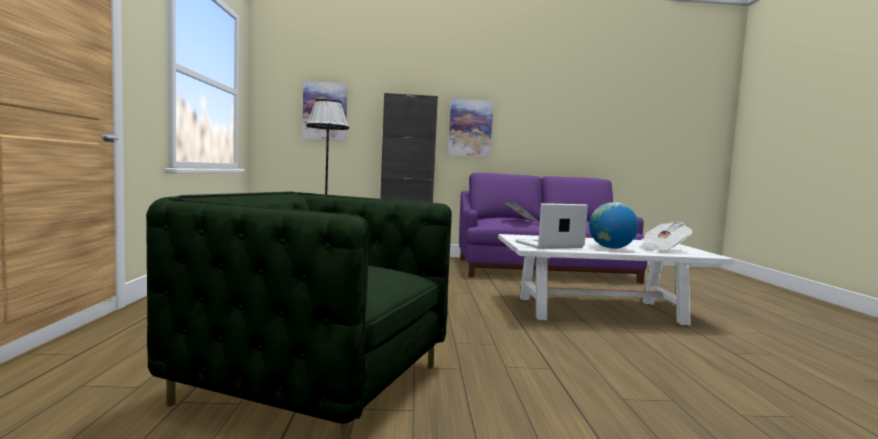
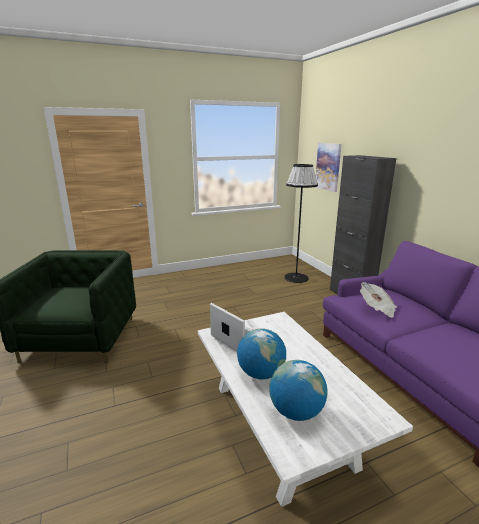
camera: 70 degrees right, 15 degrees up
(470, 128) = (425, 190): picture -> none
(662, 249) = (296, 411): newspaper -> globe

